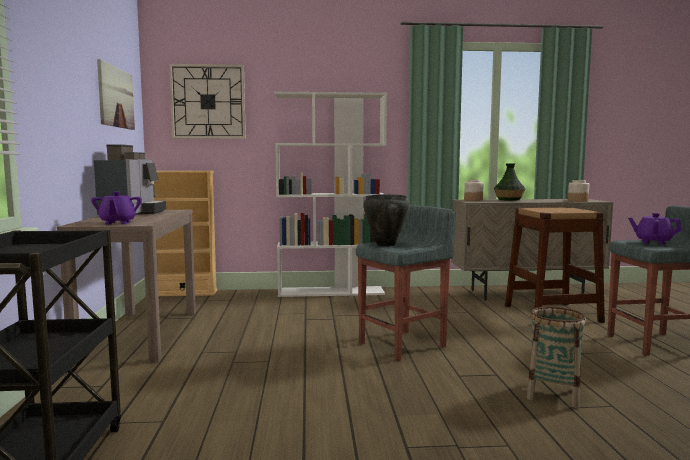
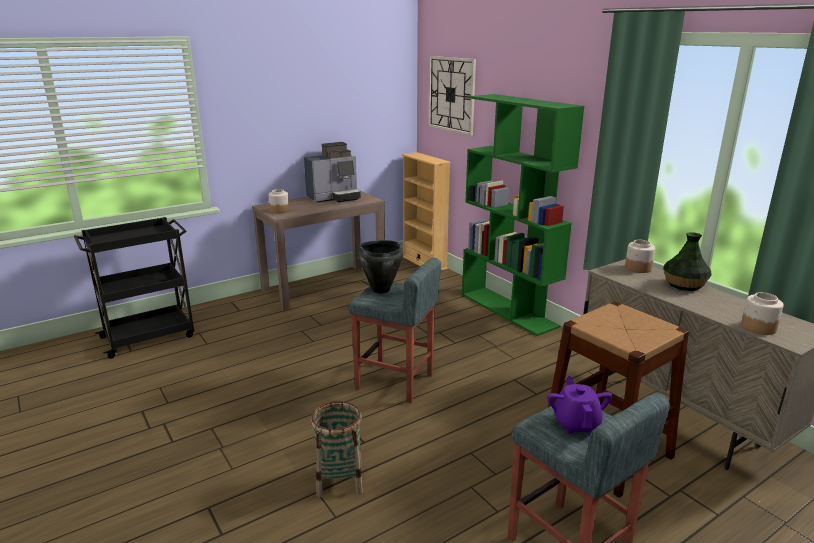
camera: 60 degrees right, 15 degrees up
(116, 97) = (356, 99): picture -> none
(117, 223) = (279, 210): purple teapot -> jar
(331, 292) = (509, 310): white bookcase -> green bookcase

